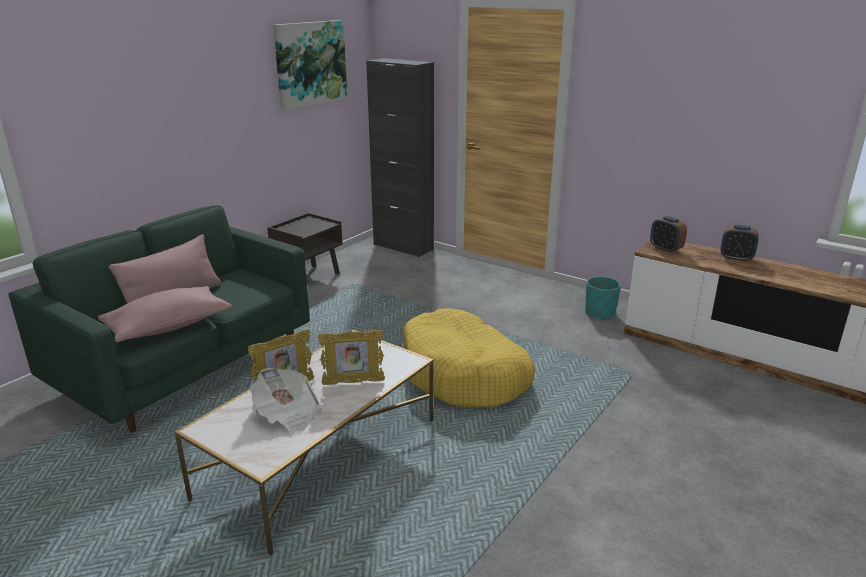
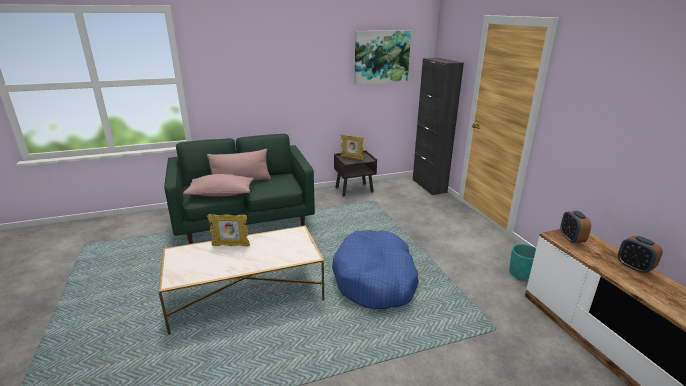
camera: 35 degrees right, 0 degrees up
(287, 415) = (214, 261): newspaper -> none
(353, 382) = (265, 256): picture frame -> picture frame (352, 158)
(464, 374) = (375, 279): yellow dog bed -> blue dog bed

